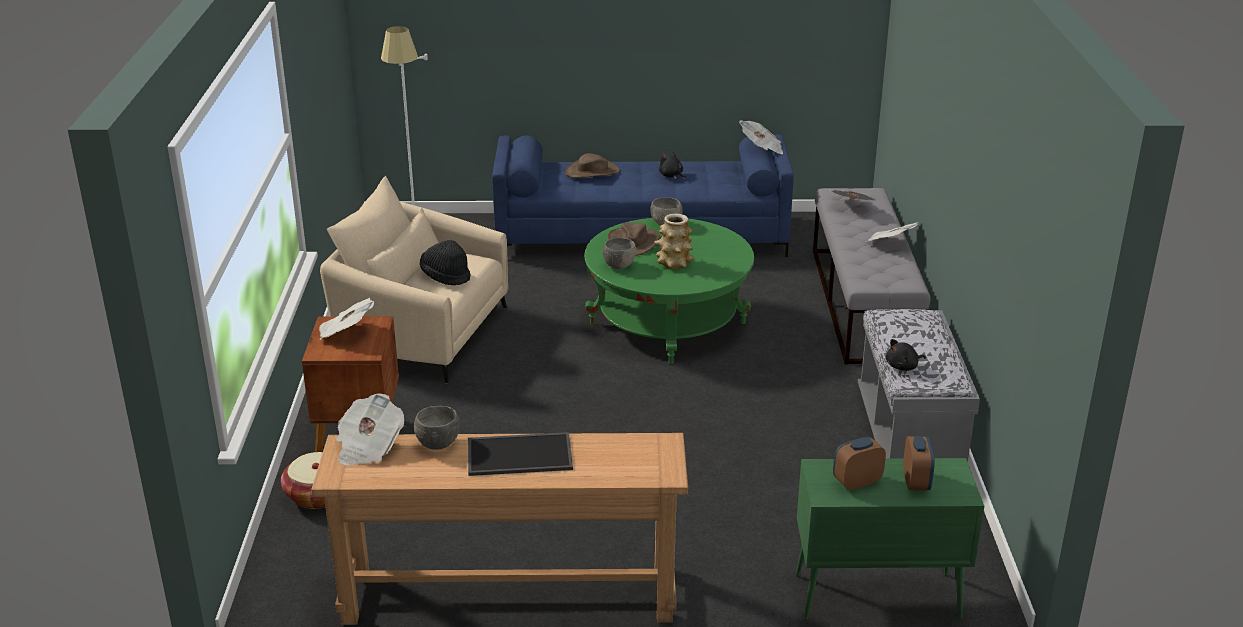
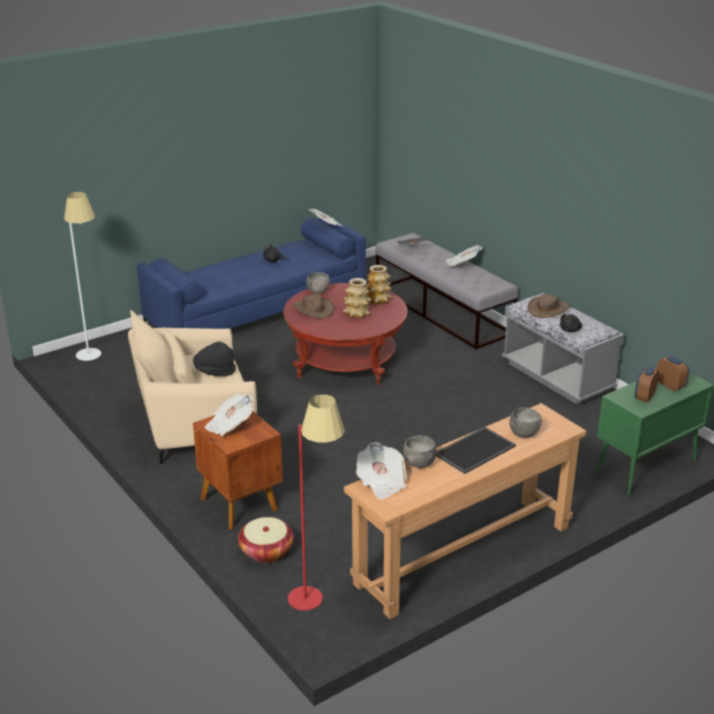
camera: 35 degrees left, 0 degrees up
(293, 574) = (317, 605): none -> red floor lamp
(592, 172) = (218, 272): brown hat -> brown hat (548, 309)
(619, 266) = (326, 326): grey bowl -> grey bowl (523, 434)
(668, 323) = (345, 360): green coffee table -> red coffee table
(721, 255) = (378, 300): none -> vase

